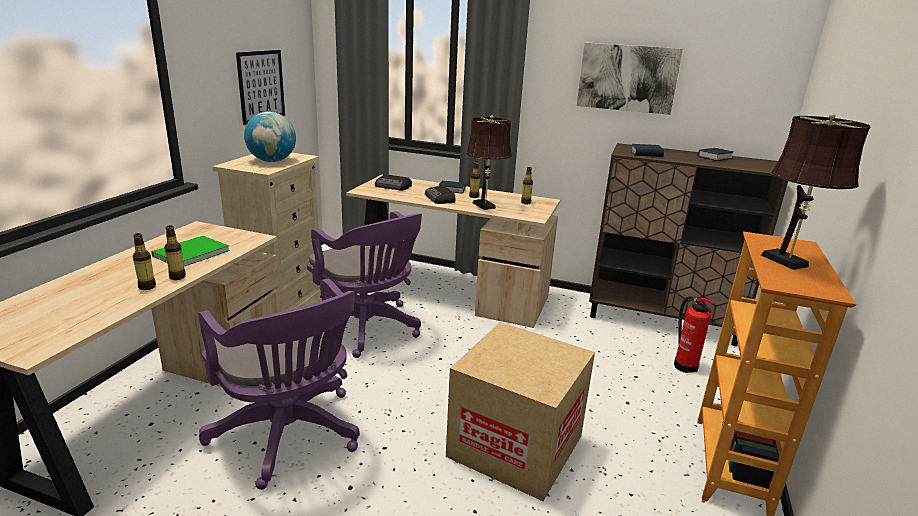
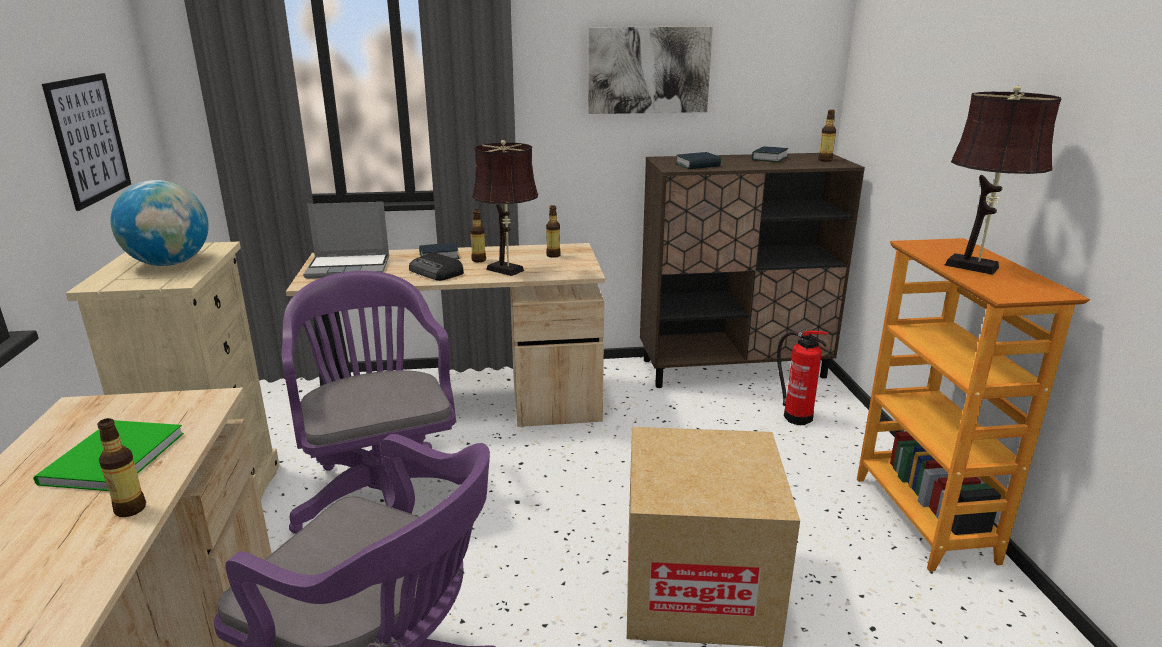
camera: 25 degrees left, 0 degrees up
(147, 287) = (85, 546): bottle -> bottle (825, 160)
(367, 329) = (383, 492): purple office chair -> purple office chair turned 135 degrees counterclockwise
(393, 186) = (350, 267): radio -> laptop

